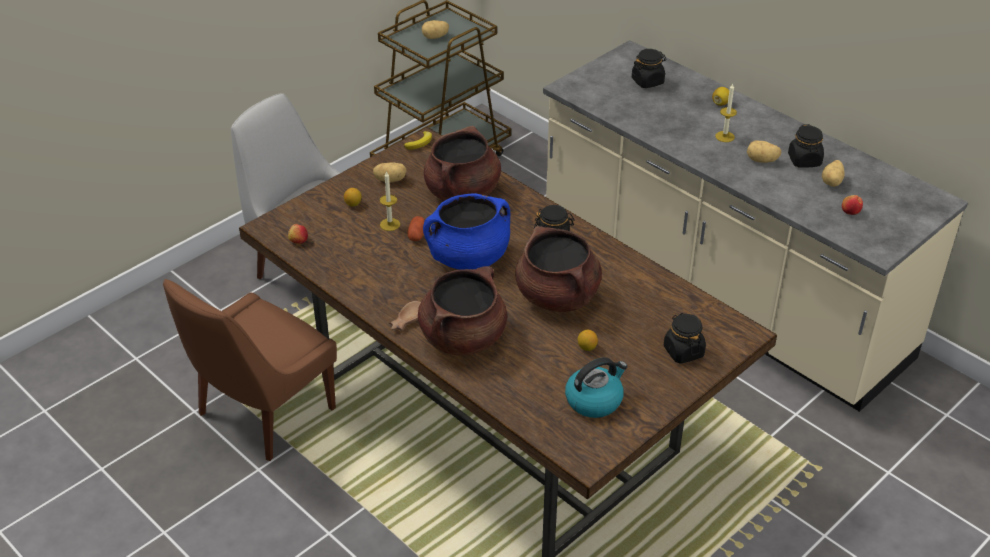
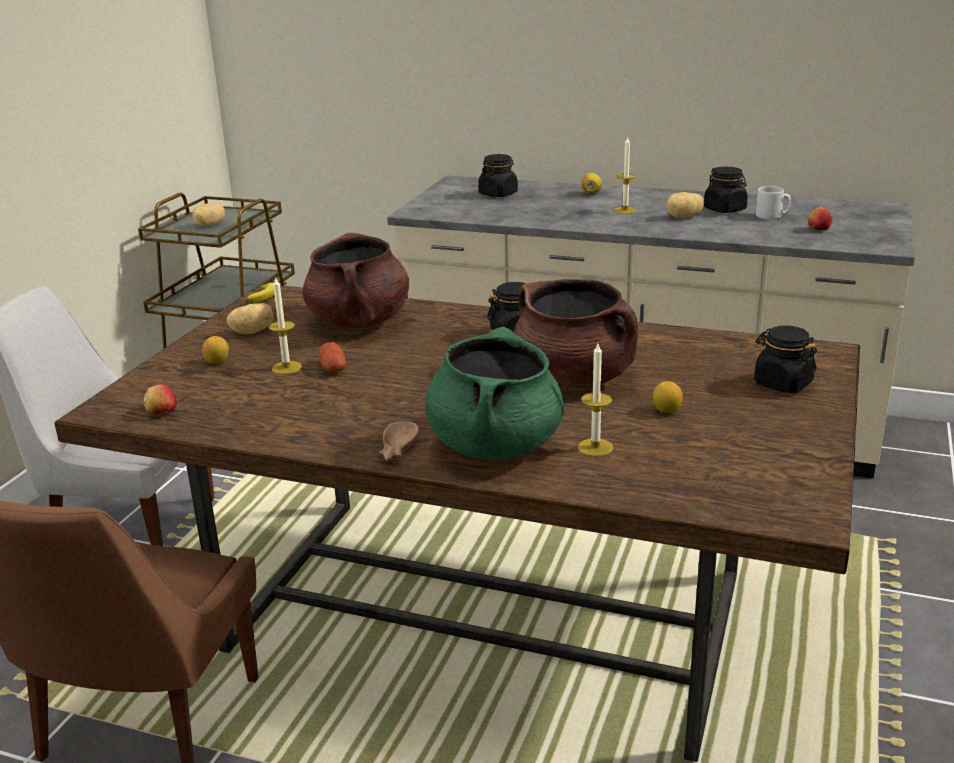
camera: 25 degrees left, 15 degrees down
(463, 337) = (495, 445): brown cooking pot -> green cooking pot
(468, 257) = (423, 371): blue cooking pot -> none
(518, 361) = (595, 447): none -> candle
(594, 400) = (738, 456): kettle -> none
(832, 182) = (772, 216): potato -> grey mug

